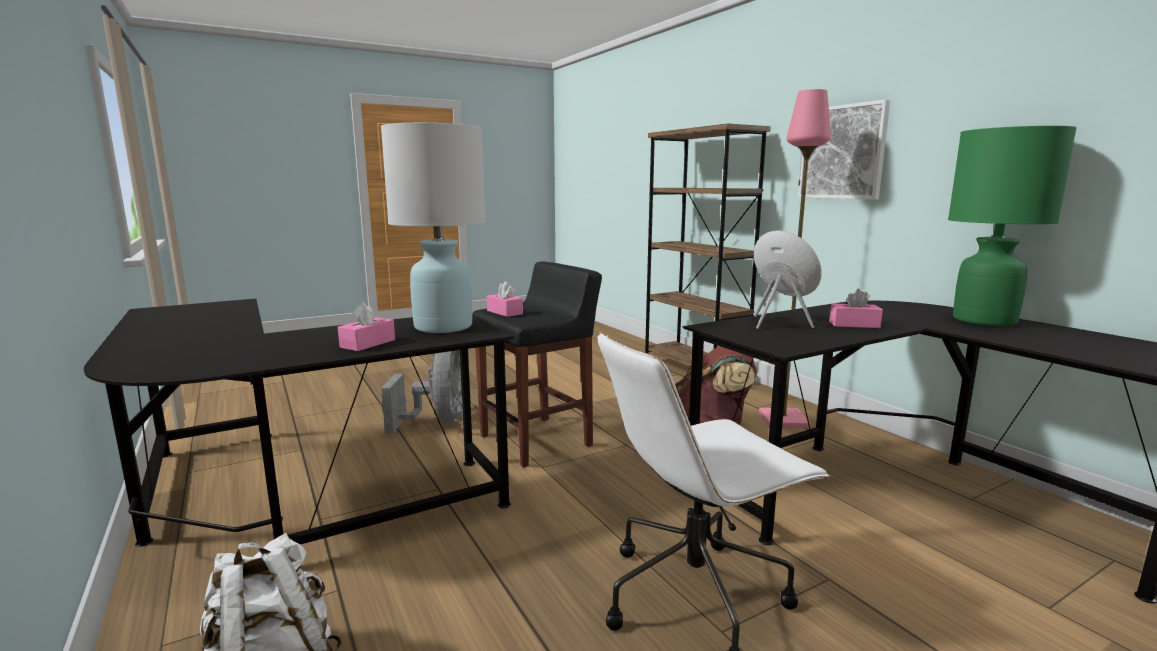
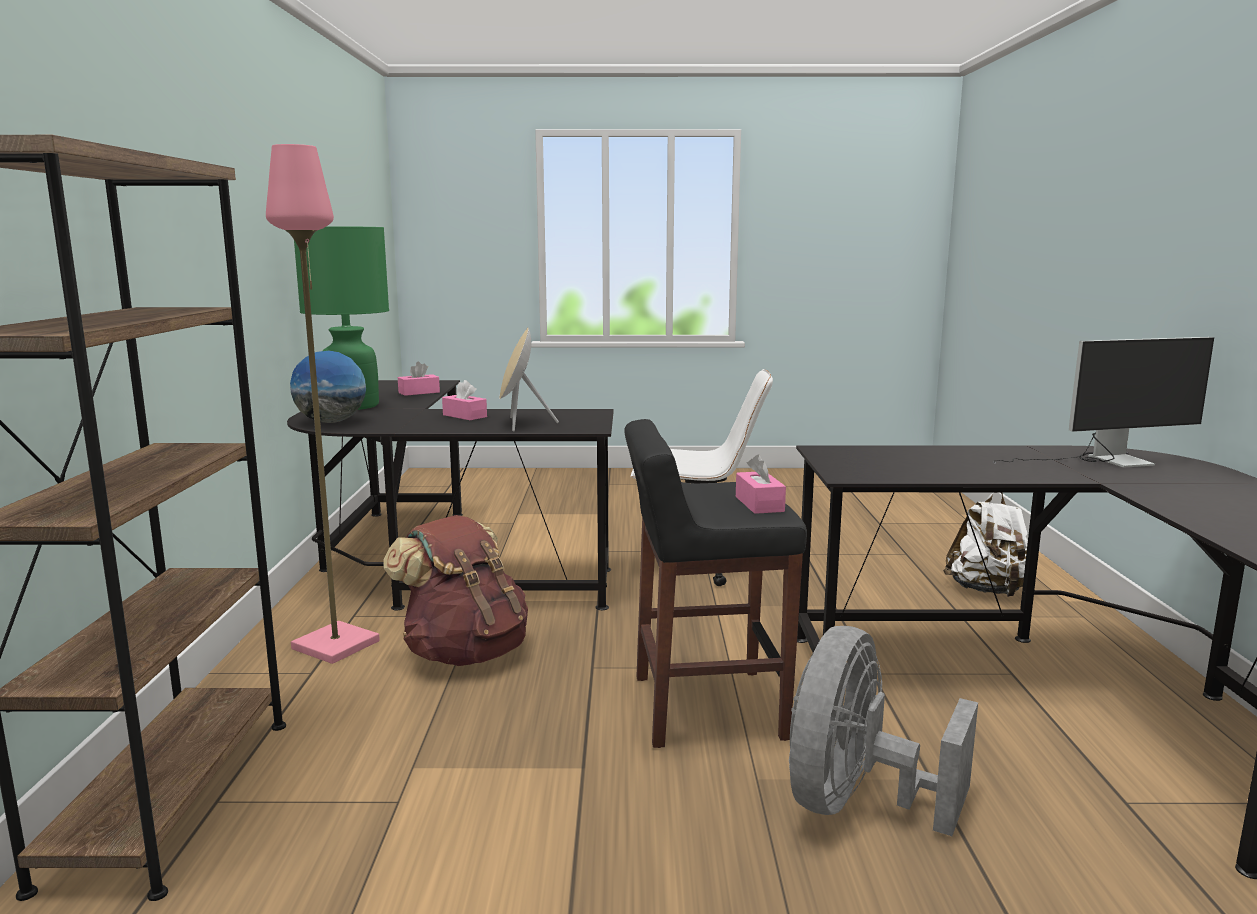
camera: 150 degrees left, 0 degrees up
(216, 355) = (1104, 461): none -> monitor
(368, 343) = (952, 454): pink tissue box -> pink tissue box (419, 392)
(443, 327) = (869, 462): white table lamp -> none
(842, 152) = (181, 235): picture -> none
(899, 306) = (331, 422): none -> globe

